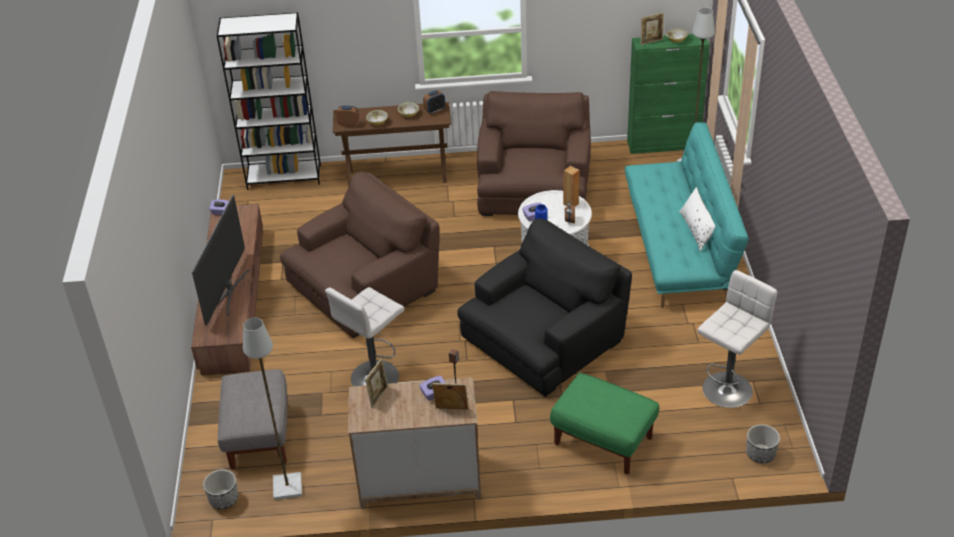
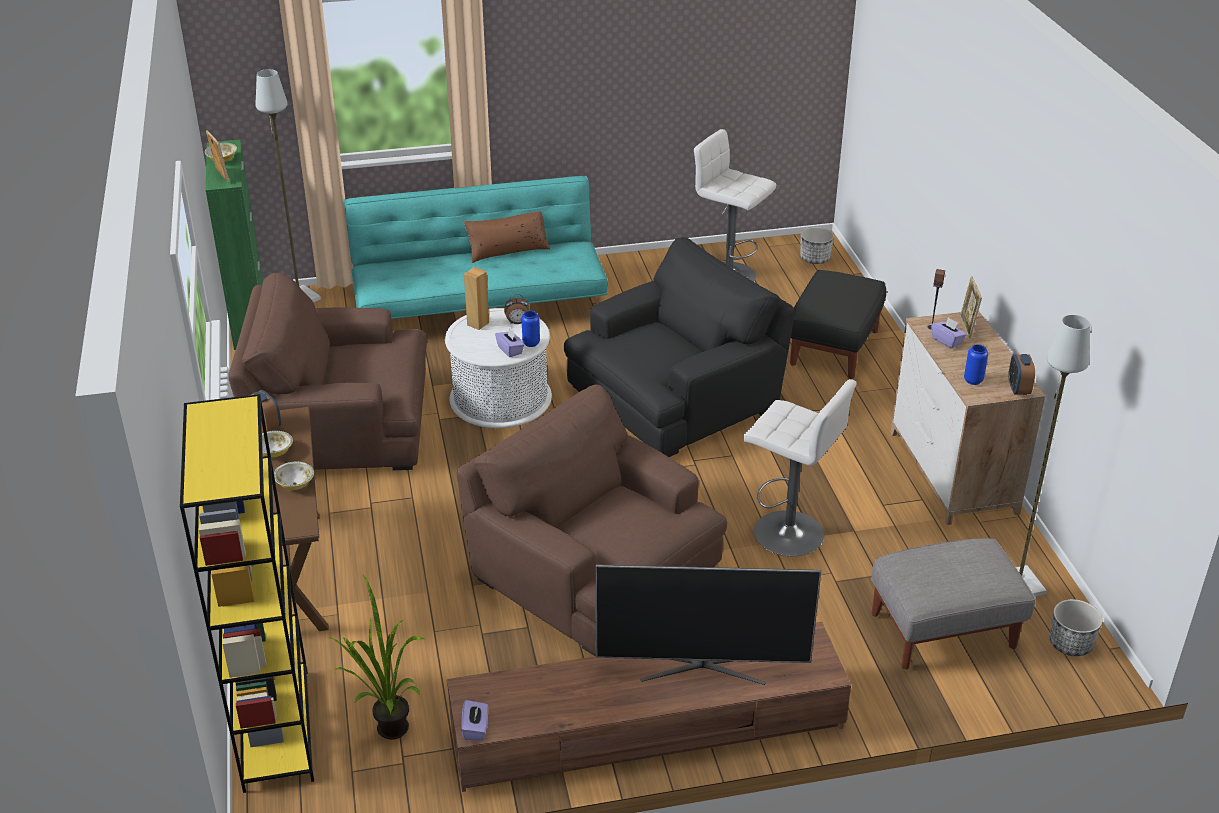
camera: 100 degrees left, 5 degrees down
(267, 210) = (386, 733): none -> potted plant
(284, 177) = (275, 729): white bookcase -> yellow bookcase
(348, 124) = (297, 517): alarm clock -> alarm clock (1018, 389)
(378, 396) = (973, 380): picture frame -> blue vase
(544, 339) = (675, 396): black armchair -> black armchair turned 105 degrees clockwise
(603, 441) = (834, 348): green ottoman -> black ottoman
(697, 229) = (508, 251): white pillow -> brown pillow

